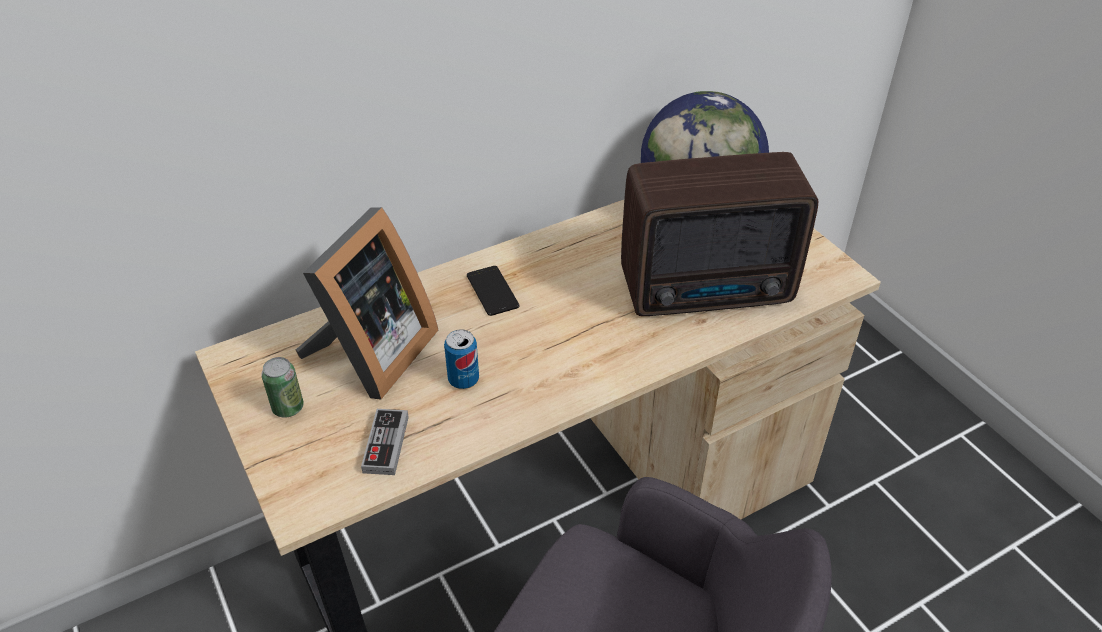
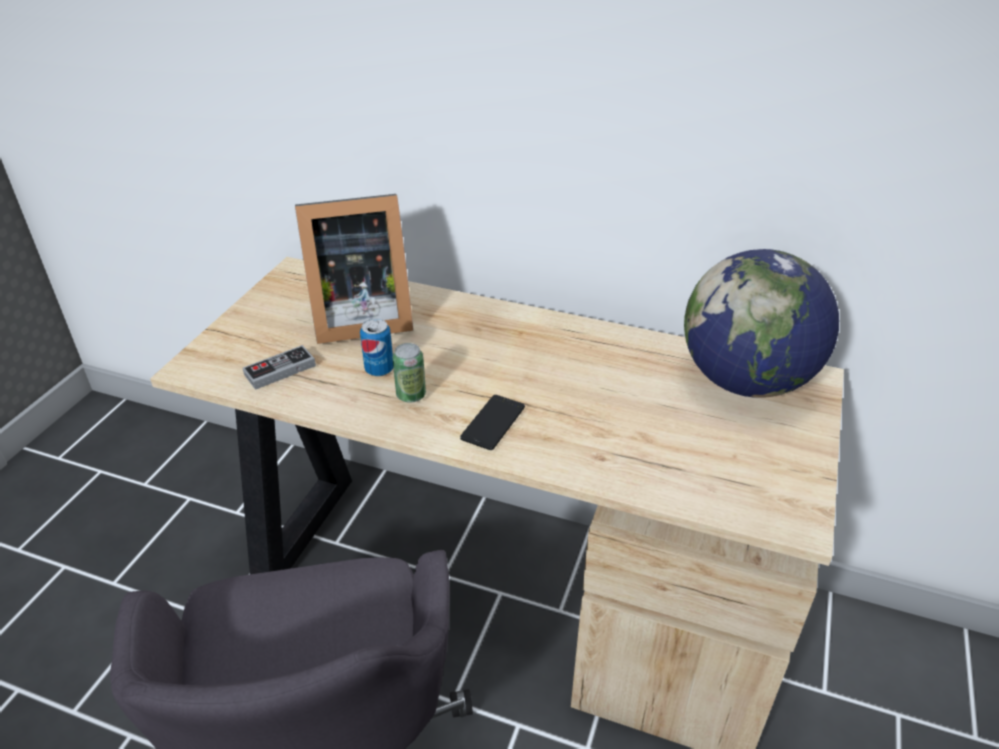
camera: 50 degrees right, 5 degrees down
(288, 407) = (273, 314): can -> can (411, 395)
(492, 291) = (488, 333): phone -> phone (493, 423)
(710, 290) = (646, 443): radio -> none

